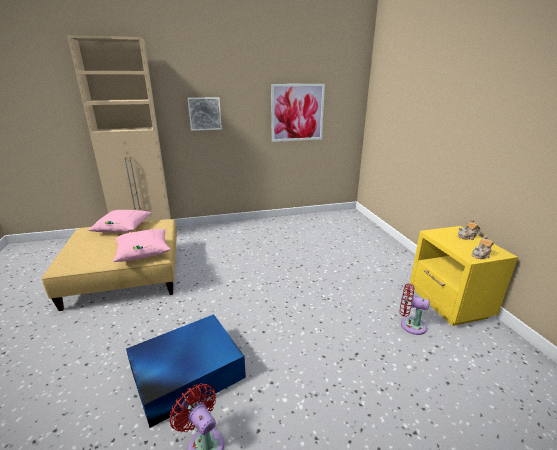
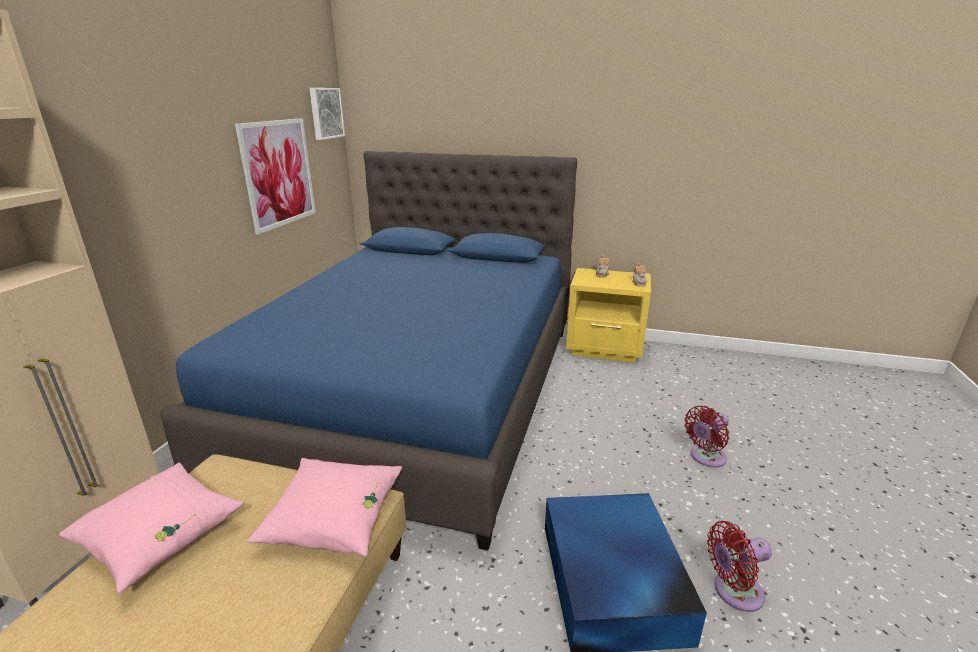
camera: 60 degrees left, 0 degrees up
(204, 113) = (134, 203): picture -> picture (325, 113)
(297, 253) = (419, 391): none -> blue bed
(410, 325) = (621, 381): red fan -> red fan (705, 458)

